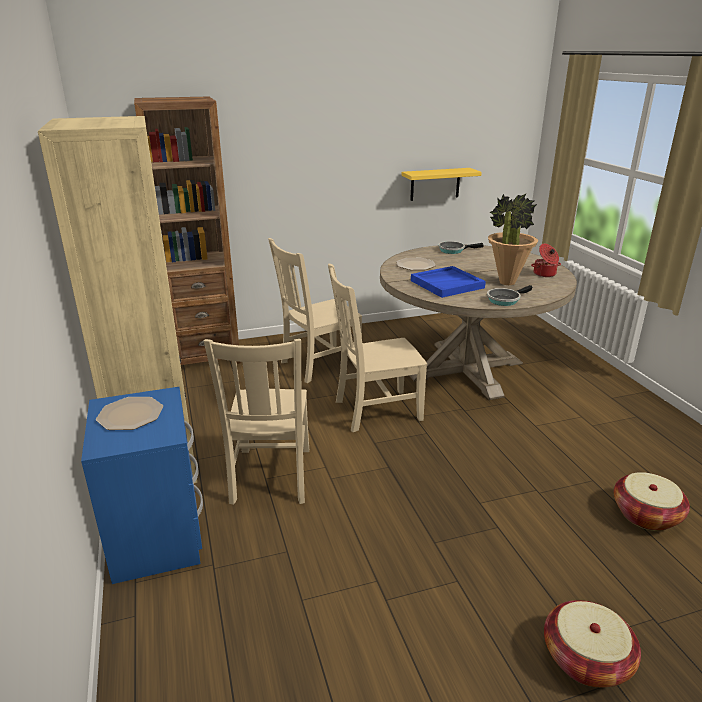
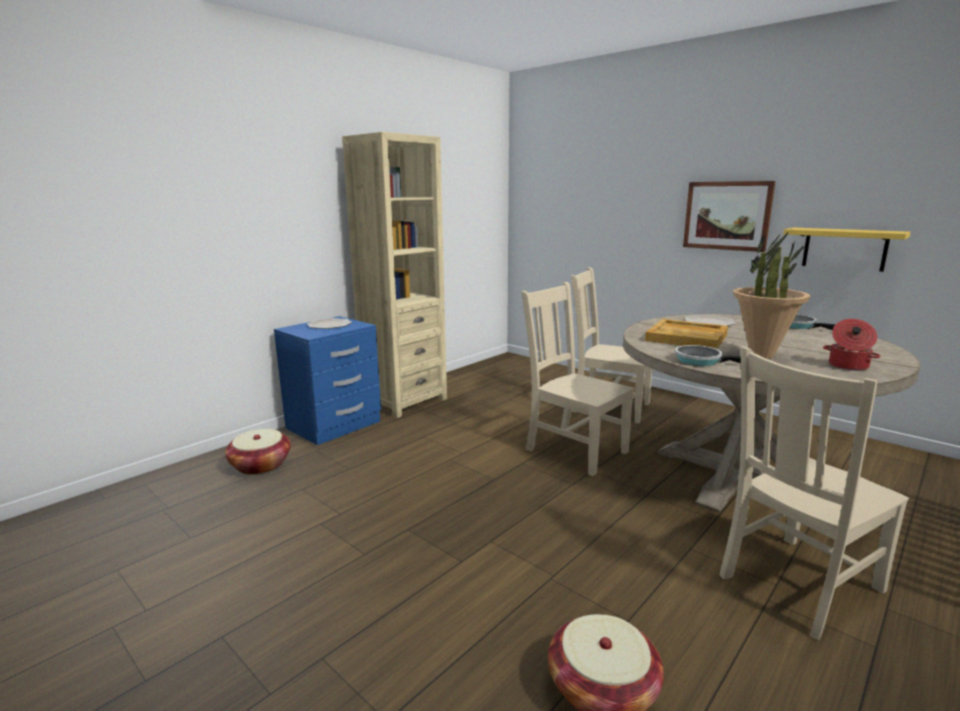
camera: 60 degrees right, 10 degrees down
(205, 355) = (549, 371): brown bookcase -> none
(270, 477) = (427, 438): beige chair -> beige chair (797, 584)
(352, 166) = (727, 215): none -> picture
(447, 284) = (687, 337): blue tray -> beige tray
(586, 659) = (296, 663): basket -> basket (260, 465)

